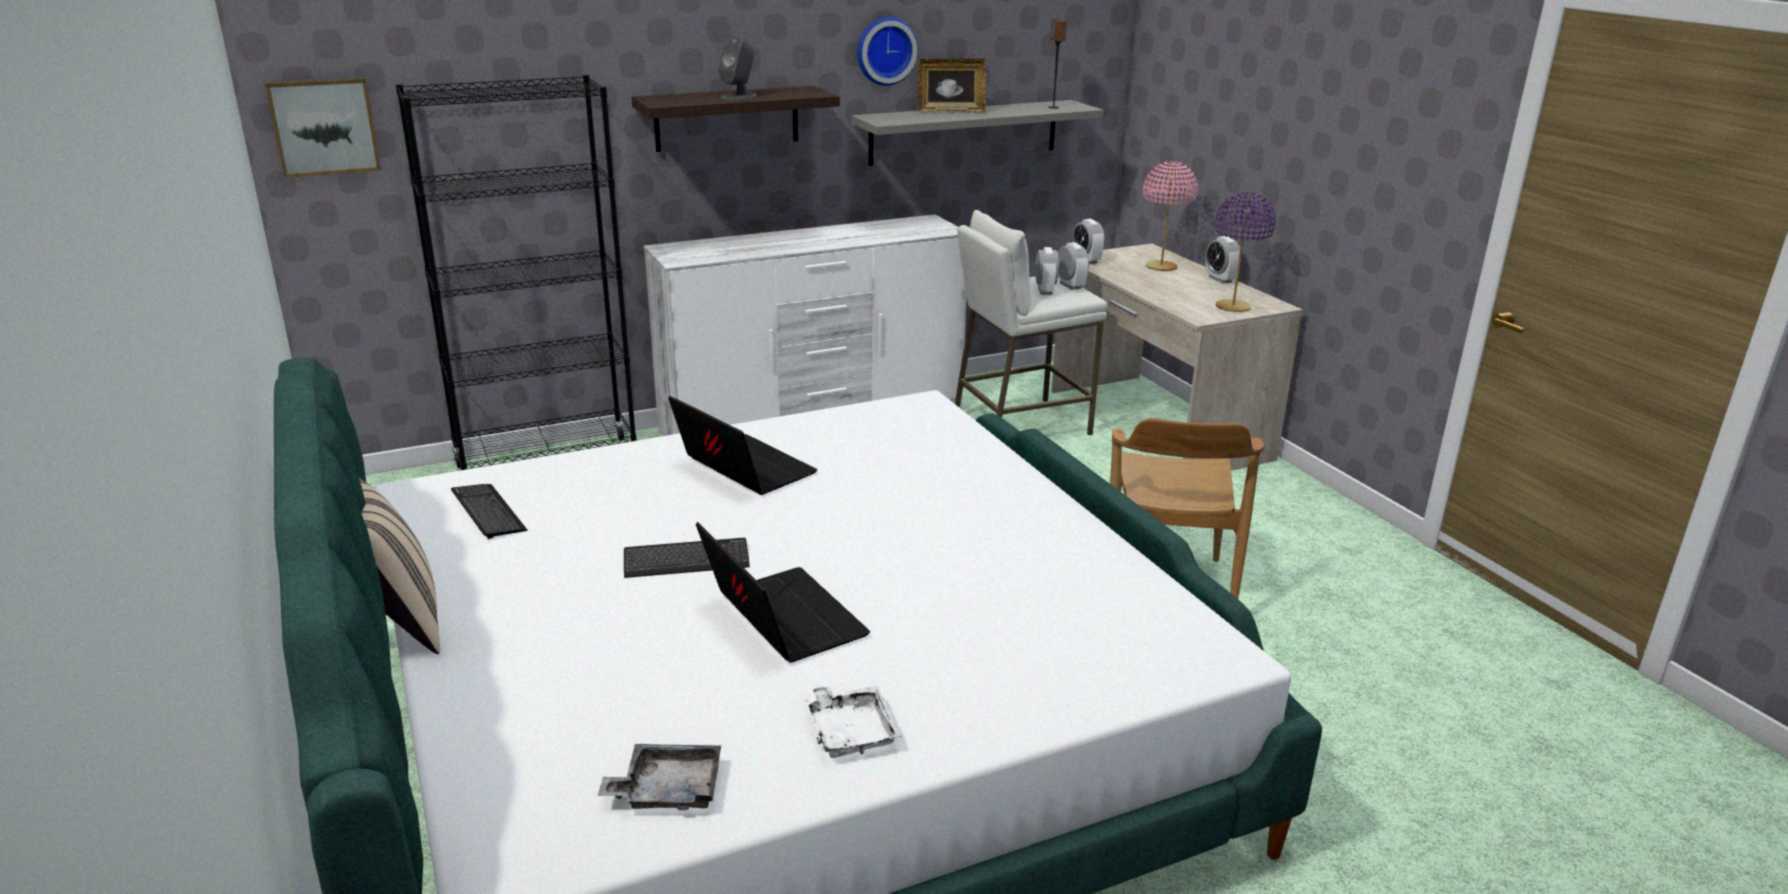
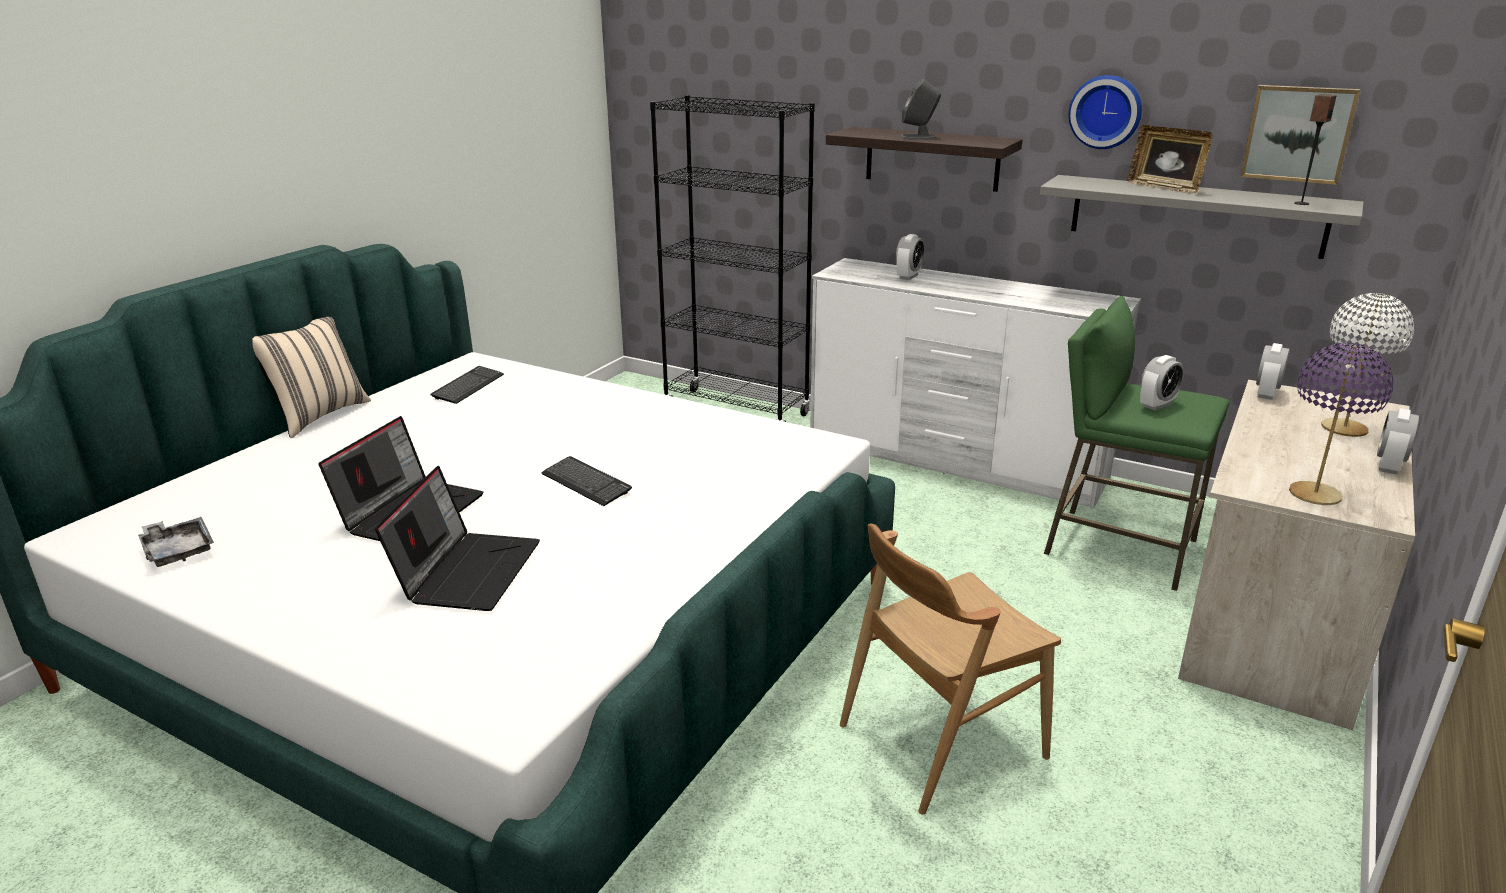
camera: 55 degrees right, 0 degrees up
(324, 126) = (648, 120): picture -> picture (1298, 133)
(686, 561) = (463, 457): keyboard -> keyboard (586, 483)
(742, 469) = (617, 426): laptop -> laptop (467, 571)
(849, 731) = (277, 584): white tray -> none
(1020, 425) = (1119, 547): white stool -> green stool
(1070, 285) = (1199, 410): alarm clock -> alarm clock (908, 276)
(1160, 267) = (1343, 429): pink table lamp -> white table lamp

